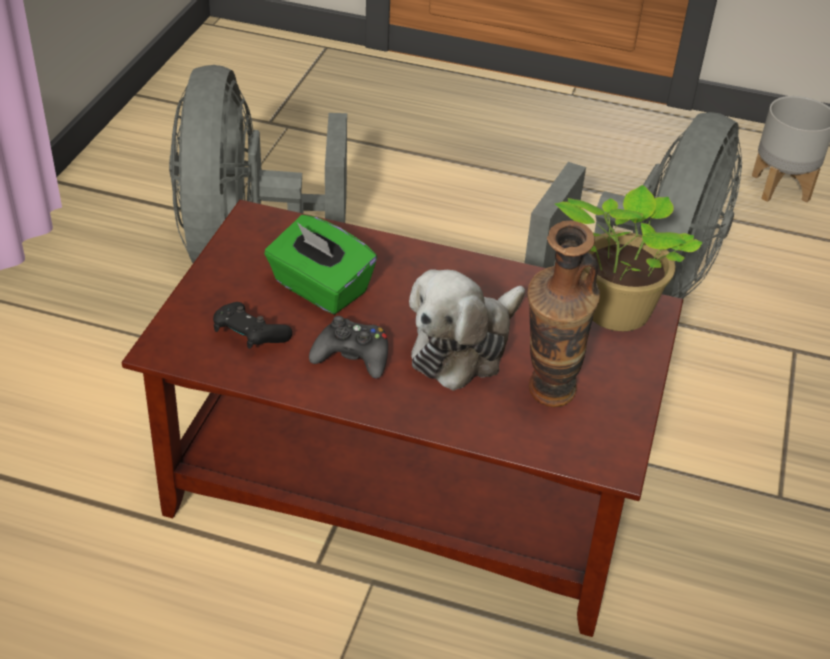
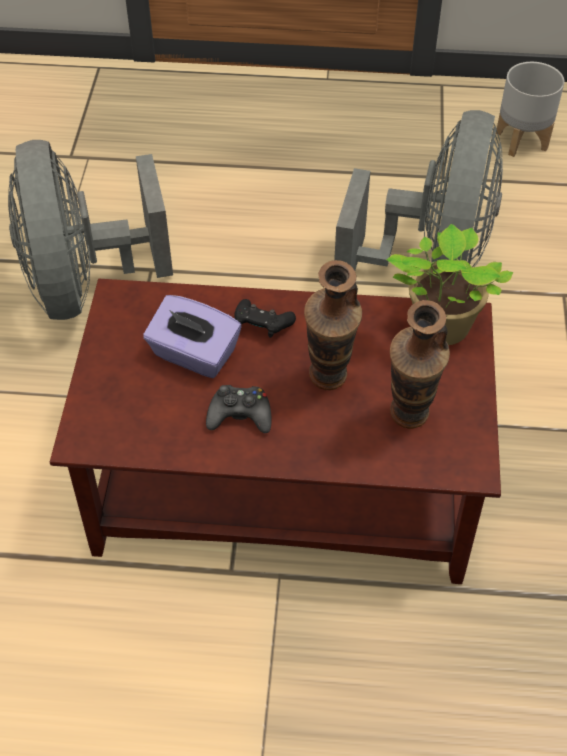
camera: 10 degrees left, 10 degrees up
(249, 337) = (149, 415): black game controller -> black game controller (262, 326)
(320, 288) = (194, 355): green tissue box -> purple tissue box
(464, 347) = (328, 387): plush toy -> vase

